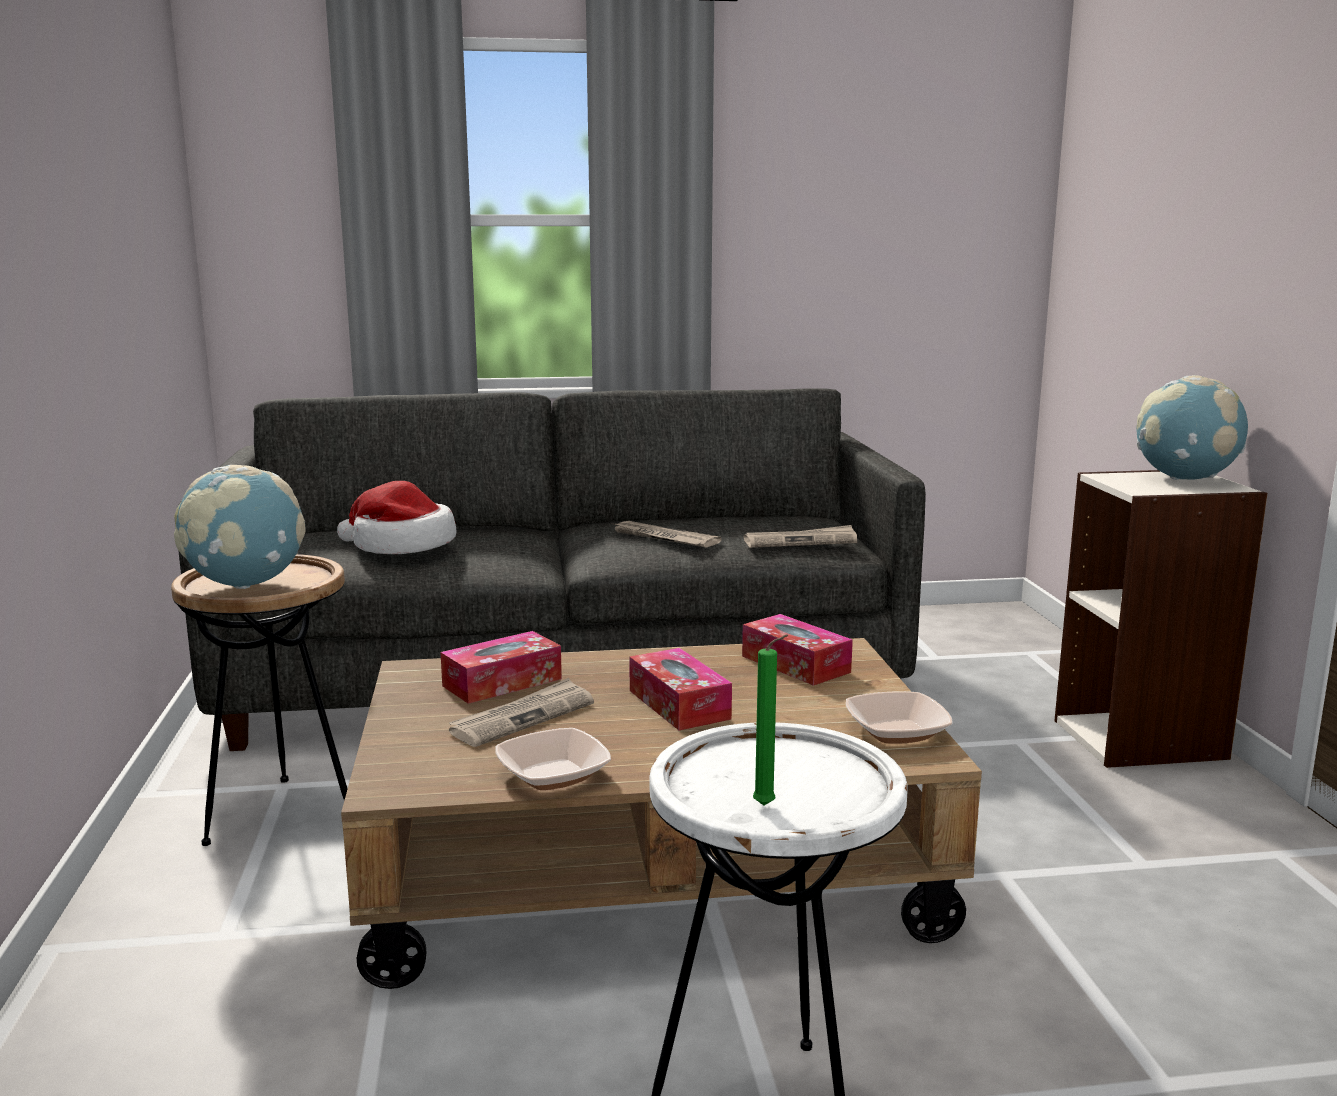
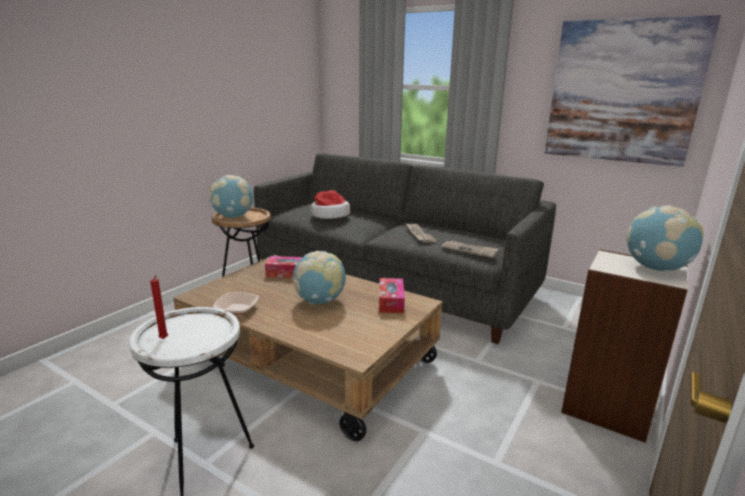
camera: 40 degrees right, 5 degrees up
(523, 717) = (269, 287): newspaper -> none
(679, 704) = (320, 301): tissue box -> globe
(767, 806) = (164, 339): green candle -> red candle
(896, 731) = (367, 343): bowl -> none
(911, 218) = (622, 92): none -> picture

